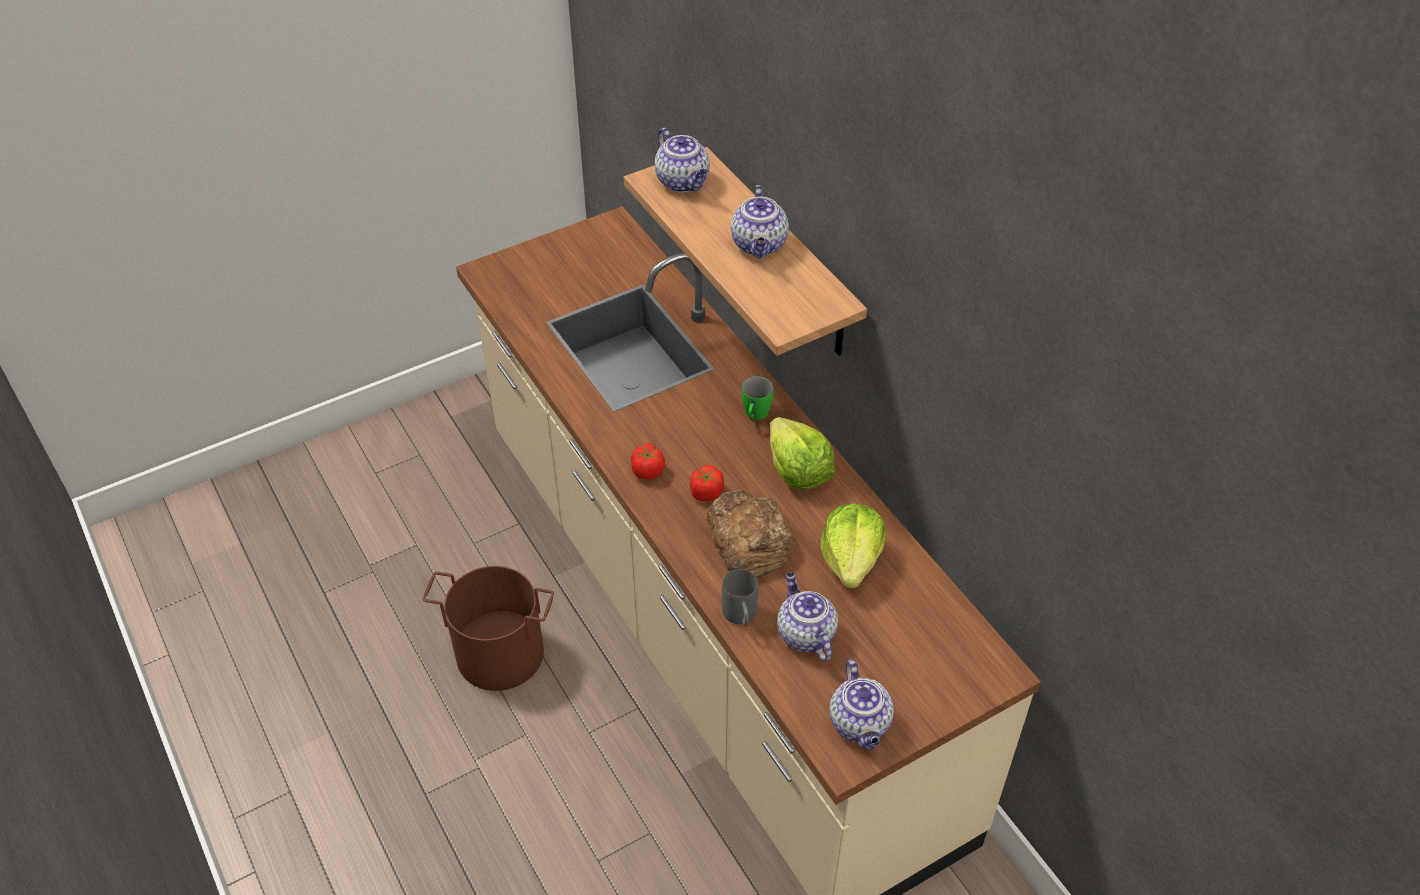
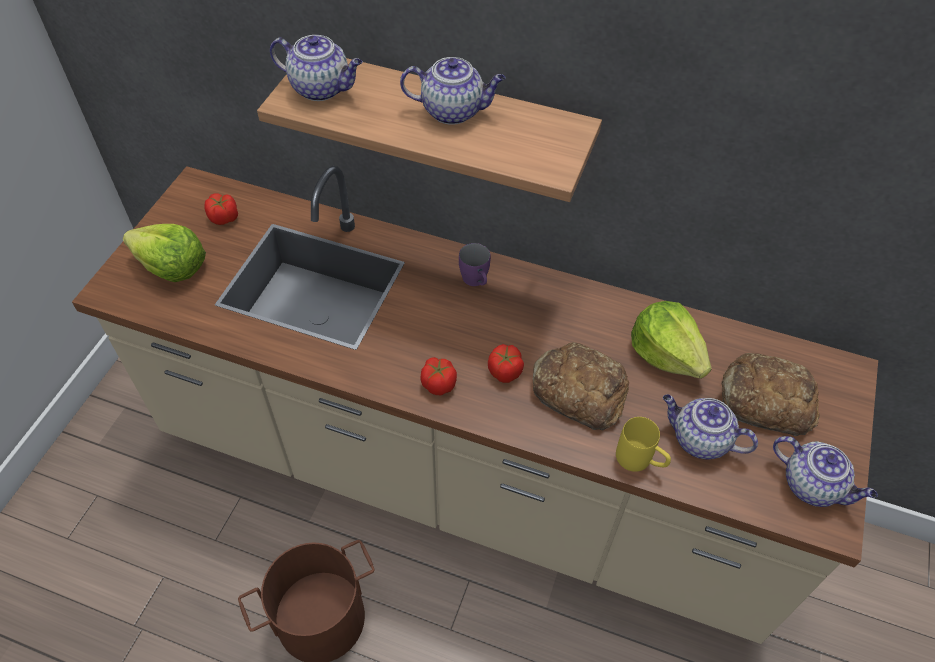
camera: 40 degrees left, 5 degrees up
(612, 261) = (224, 218): none -> tomato
(741, 617) = (640, 461): grey mug -> yellow mug
(755, 415) = (476, 282): green mug -> purple mug
(759, 245) = (454, 111): teapot -> teapot turned 45 degrees counterclockwise
(798, 470) = (554, 306): lettuce -> lettuce (172, 267)
(896, 643) = (765, 399): none -> bread

